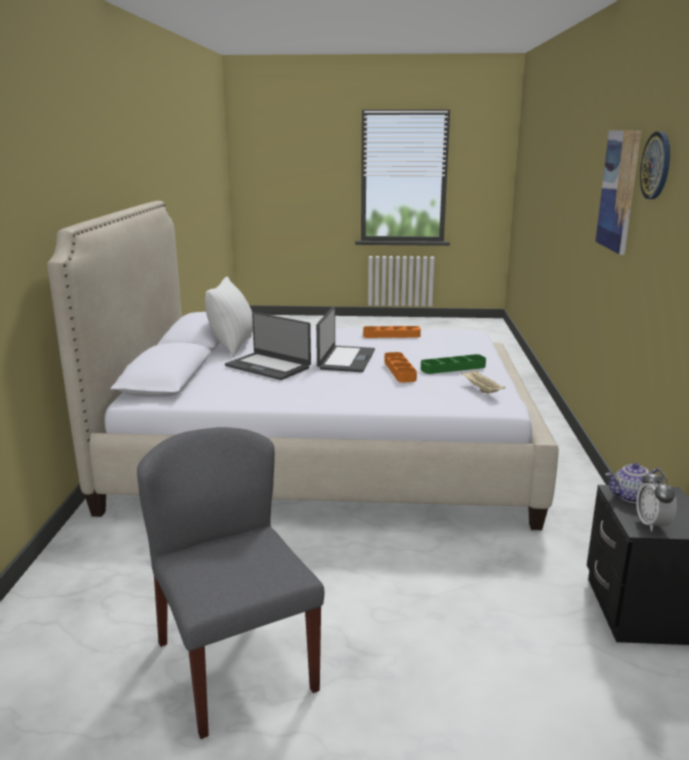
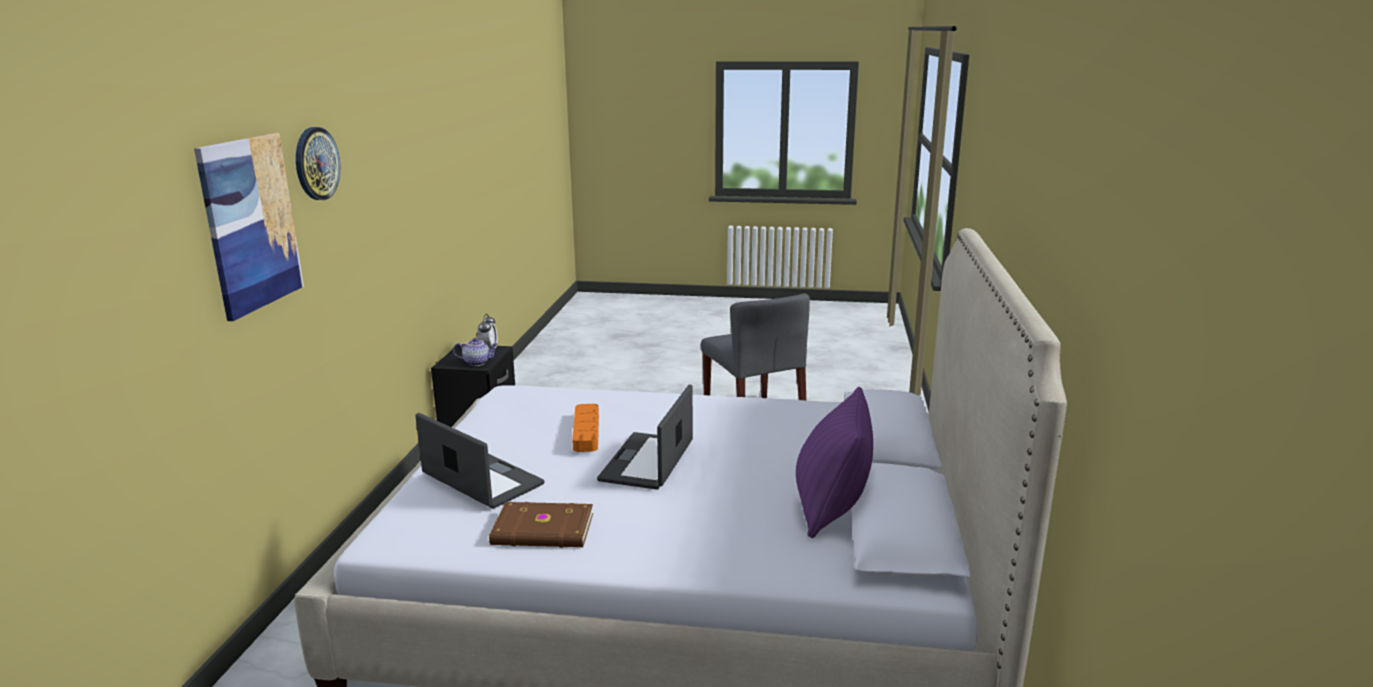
camera: 175 degrees left, 0 degrees up
(233, 346) = (831, 508): white pillow -> purple pillow
(268, 366) = (758, 451): laptop -> laptop (481, 480)
(391, 335) = (543, 531): orange tray -> brown book
(453, 368) = (513, 436): green tray -> none
(481, 389) = (513, 404): beige tray -> none

